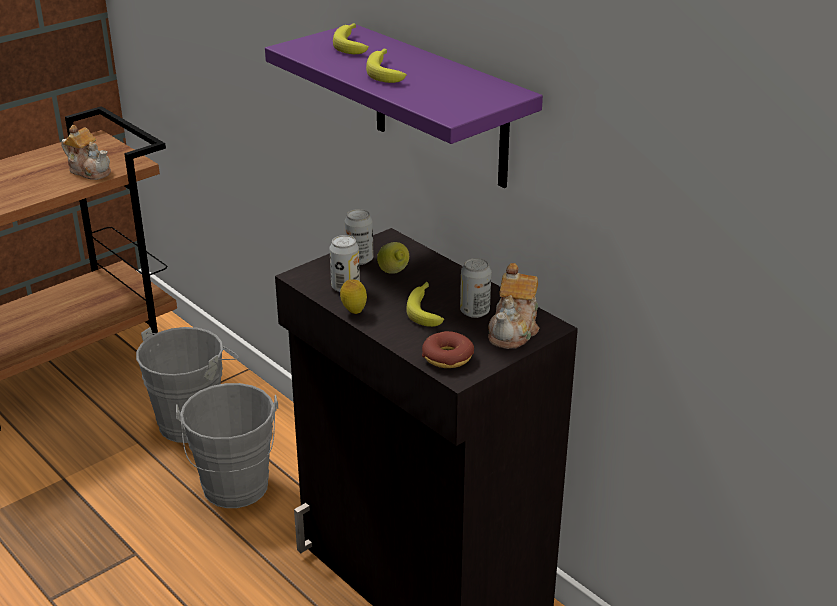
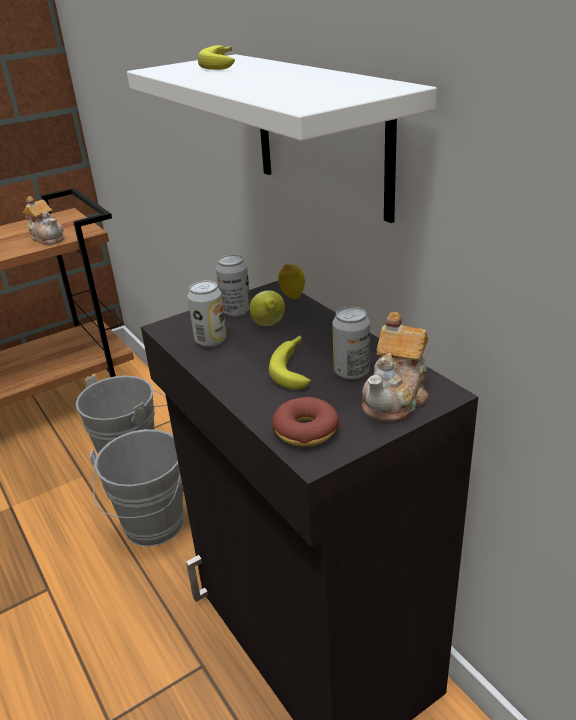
camera: 10 degrees right, 0 degrees up
(354, 311) = (210, 368): lemon -> lemon (292, 297)
(386, 71) = (246, 78): banana -> none
(440, 107) = (321, 134): purple shelf -> white shelf

